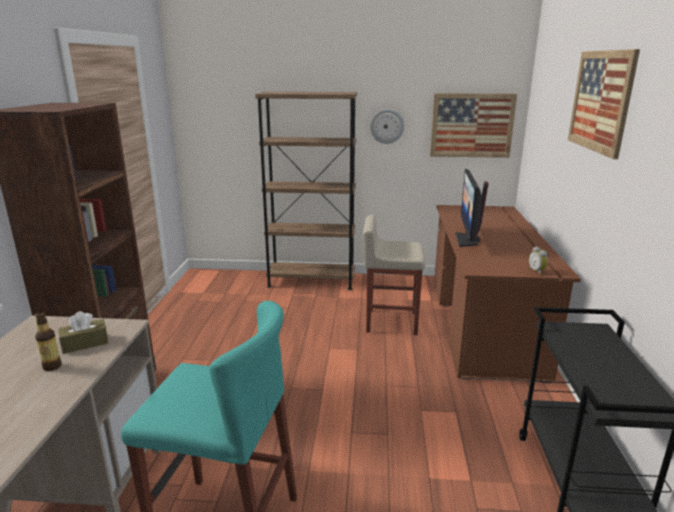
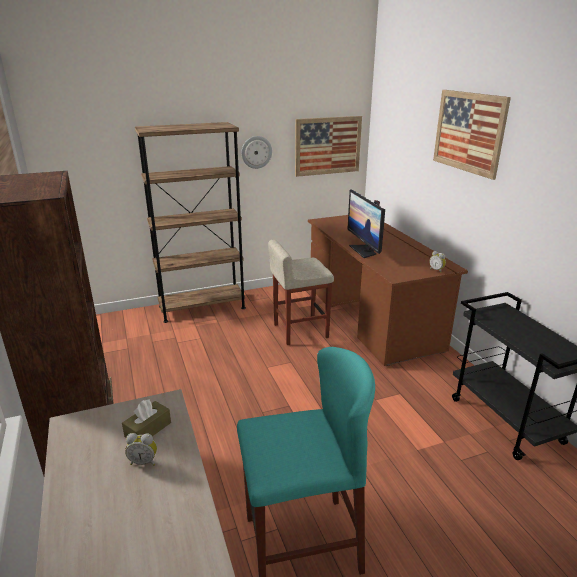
camera: 25 degrees left, 5 degrees up
(52, 366) = (144, 461): bottle -> alarm clock

